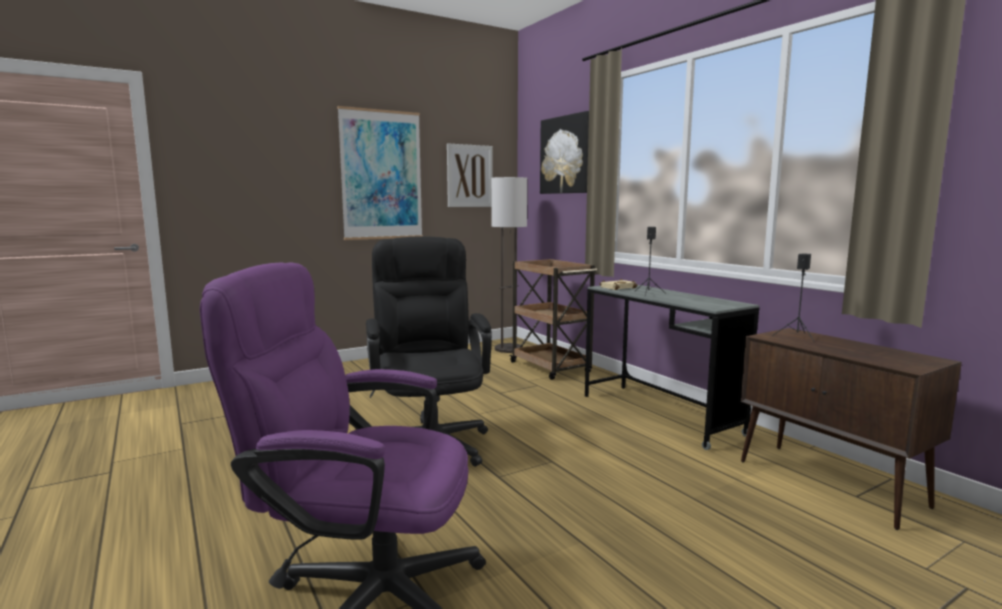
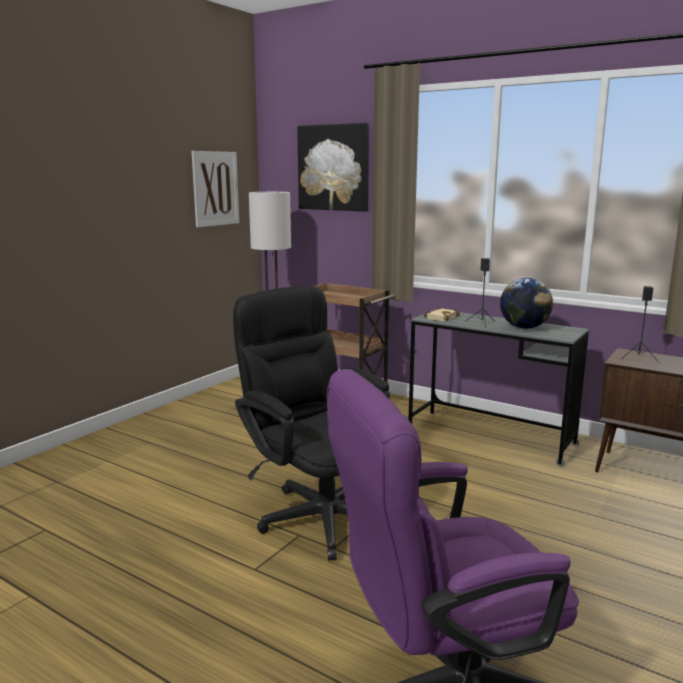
camera: 25 degrees left, 5 degrees up
(381, 175) = (126, 194): picture -> none
(686, 299) = (524, 327): none -> globe

